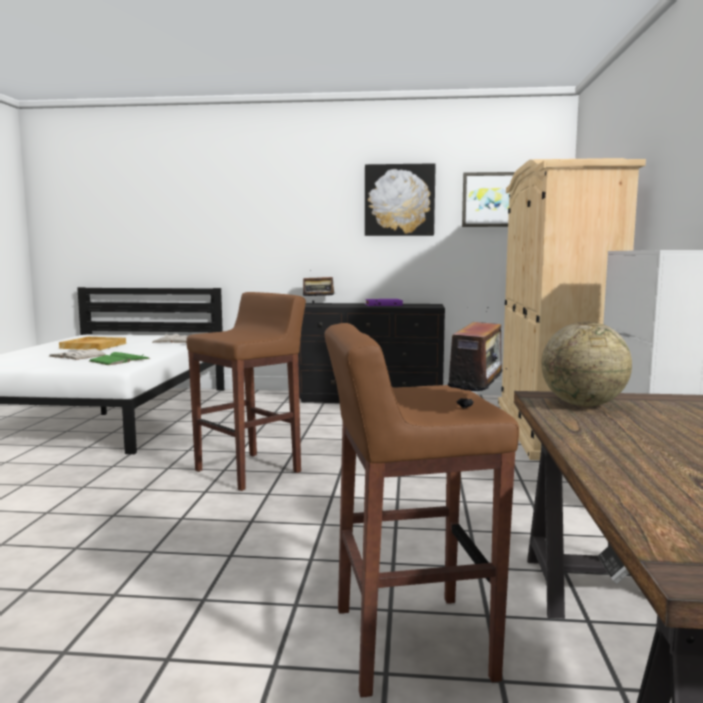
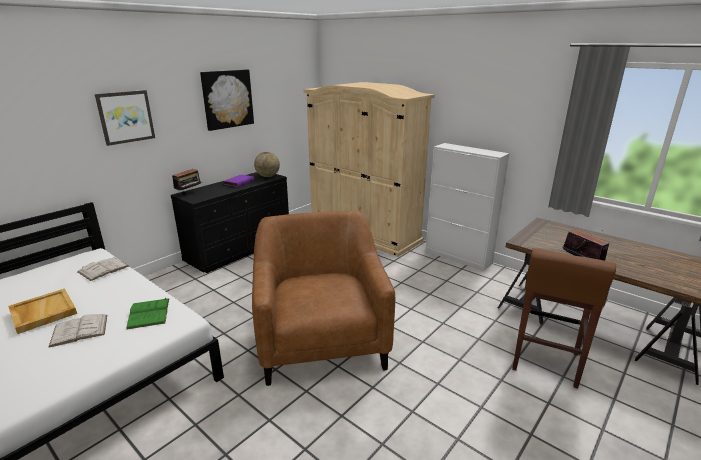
camera: 55 degrees left, 15 degrees up
(249, 471) = (321, 338): brown stool -> brown armchair
(489, 199) = (280, 93): picture -> picture (126, 117)
(583, 405) = (541, 241): globe -> globe (268, 176)

